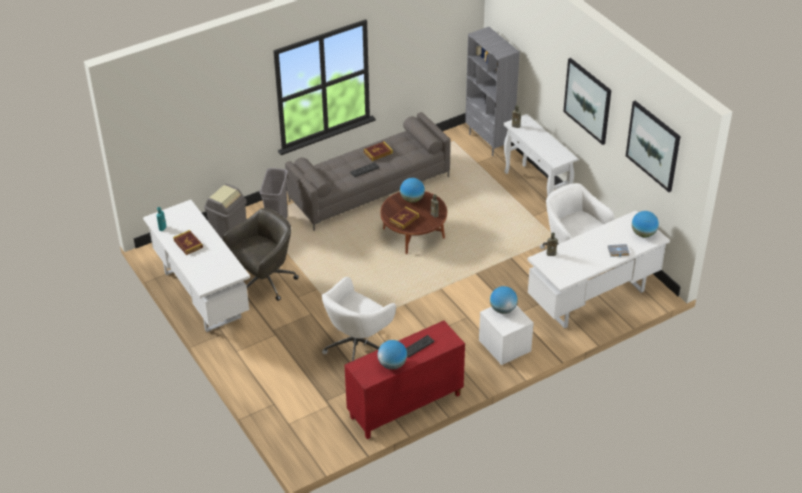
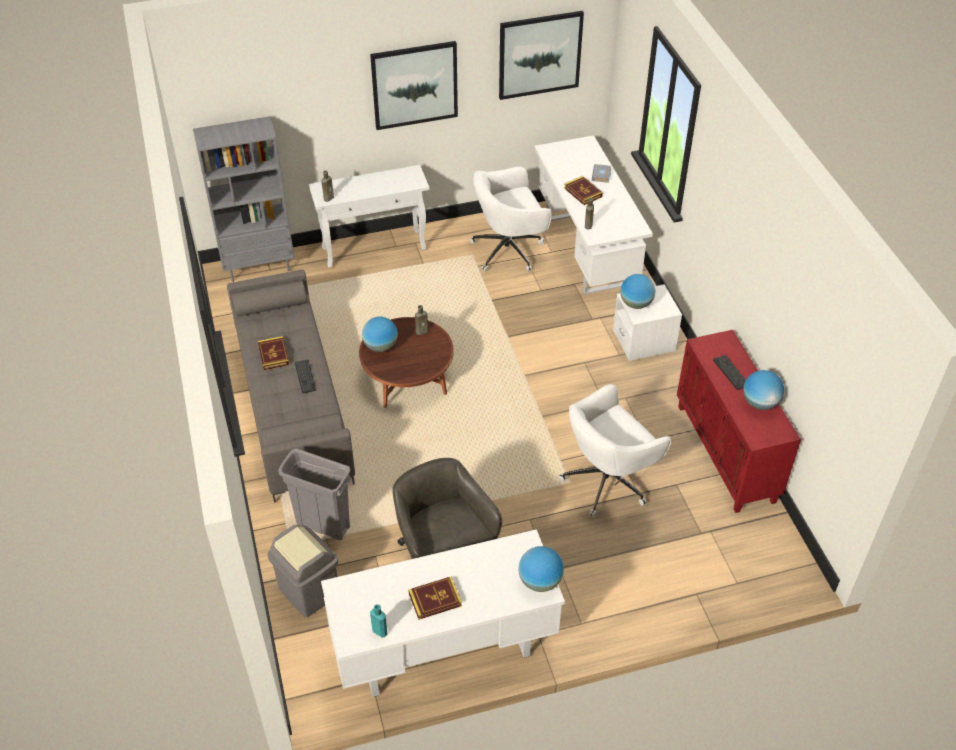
camera: 75 degrees left, 5 degrees up
(357, 346) = (608, 480): white office chair -> white office chair turned 90 degrees clockwise
(404, 219) = (419, 362): book -> book (583, 192)
(643, 234) = (577, 150): globe -> globe (540, 581)

